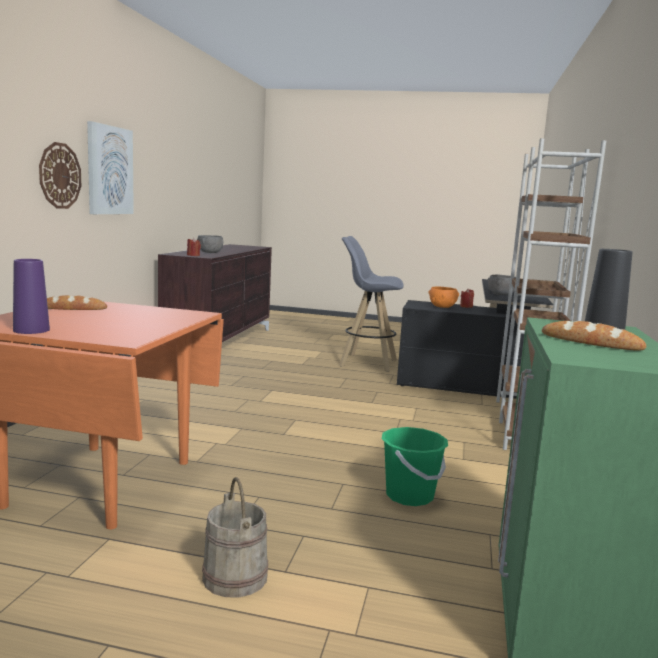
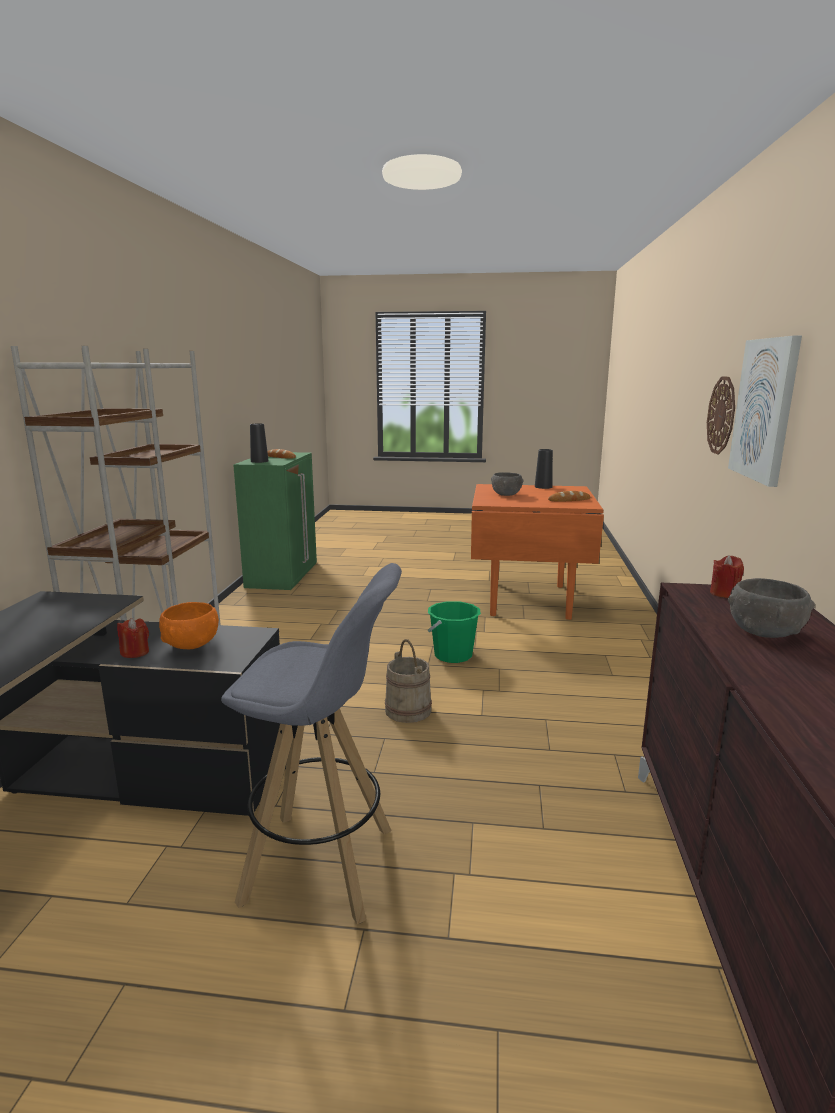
camera: 175 degrees right, 5 degrees up
(31, 330) = (543, 487): purple vase -> black vase
(234, 577) = (421, 574): beige bucket -> beige bucket (408, 710)
(409, 496) = (329, 608): green bucket -> green bucket (453, 655)
(501, 294) = (68, 622): grey bowl -> grey bowl (506, 494)

